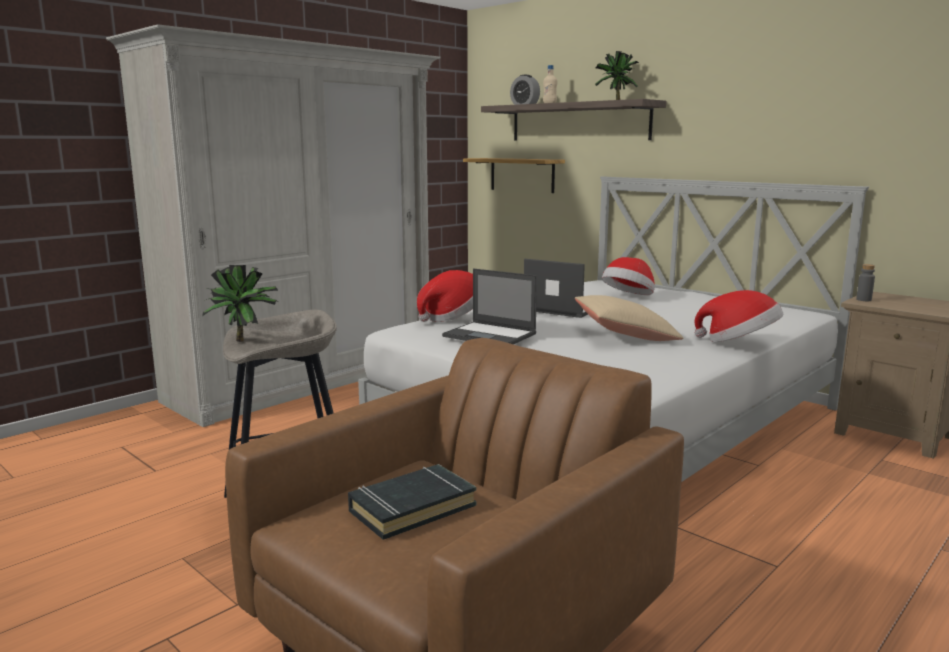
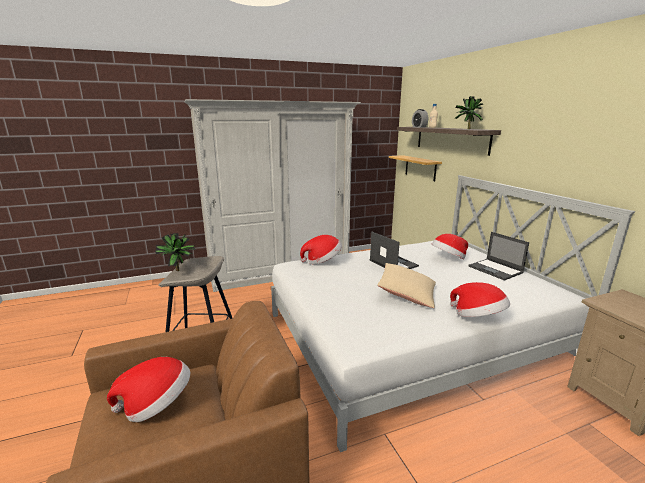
camera: 25 degrees right, 5 degrees up
(412, 508) = (157, 405): black book -> hat
(490, 335) = (324, 280): laptop -> laptop (496, 270)
(863, 300) = (605, 300): grey bottle -> none

